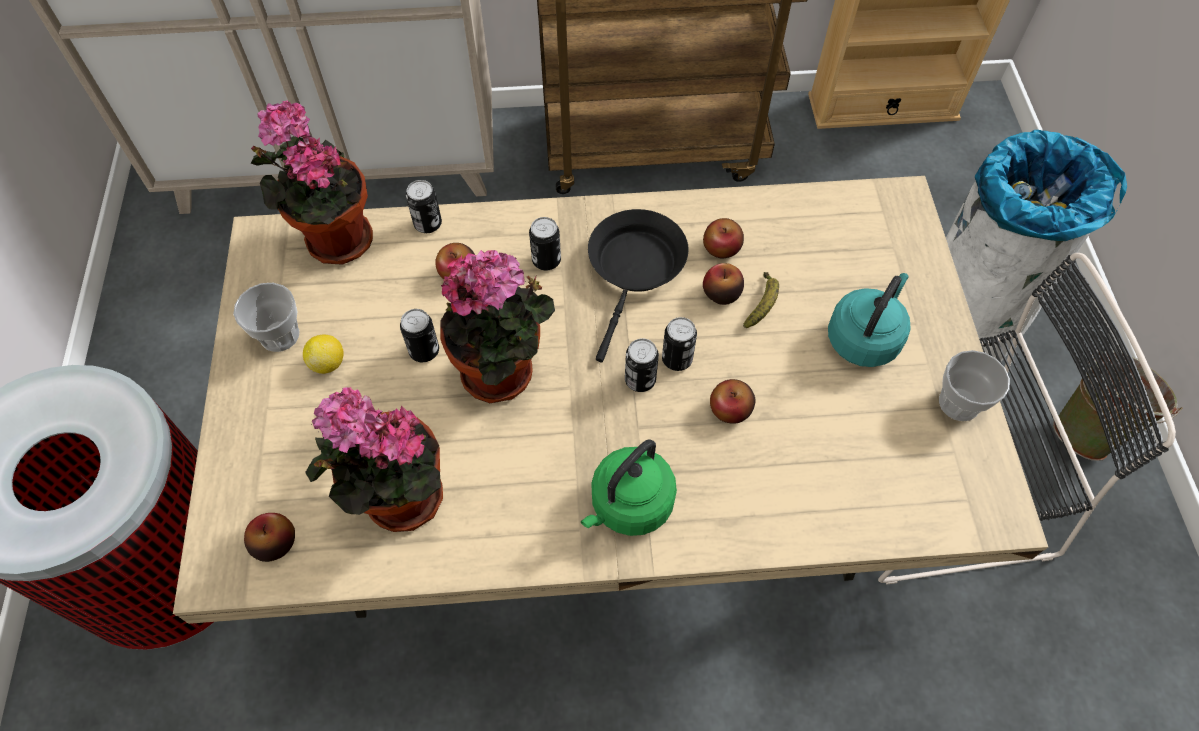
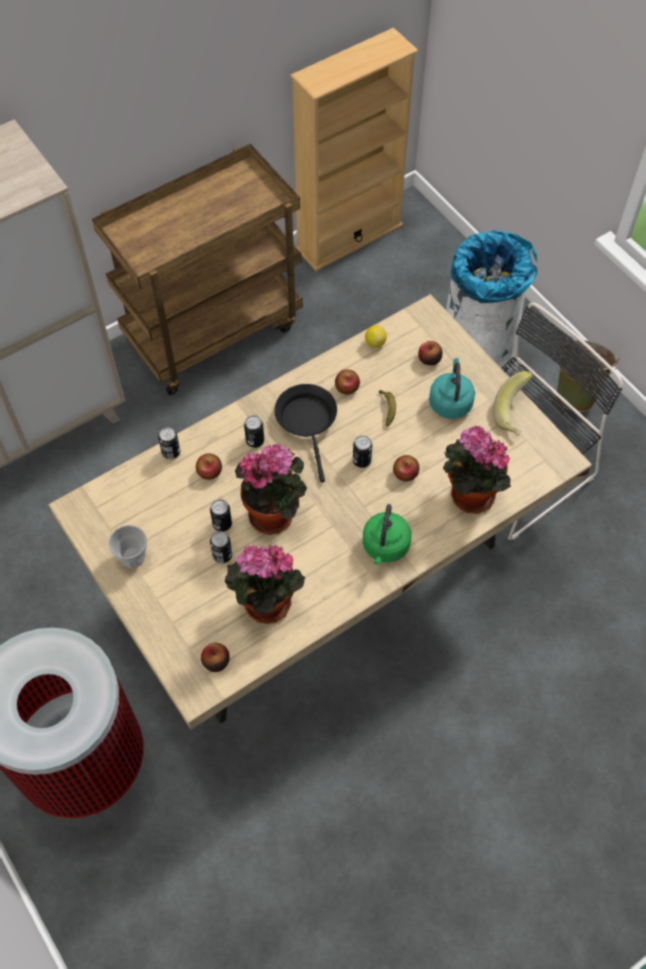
camera: 30 degrees left, 0 degrees up
(328, 363) = (173, 557): lemon -> lemon (375, 342)
(334, 238) = (121, 487): potted plant -> potted plant (468, 496)
(640, 380) = (349, 481): can -> can (222, 555)
(721, 293) = (362, 413): apple -> apple (429, 359)
(959, 403) = (515, 413): cup -> banana

